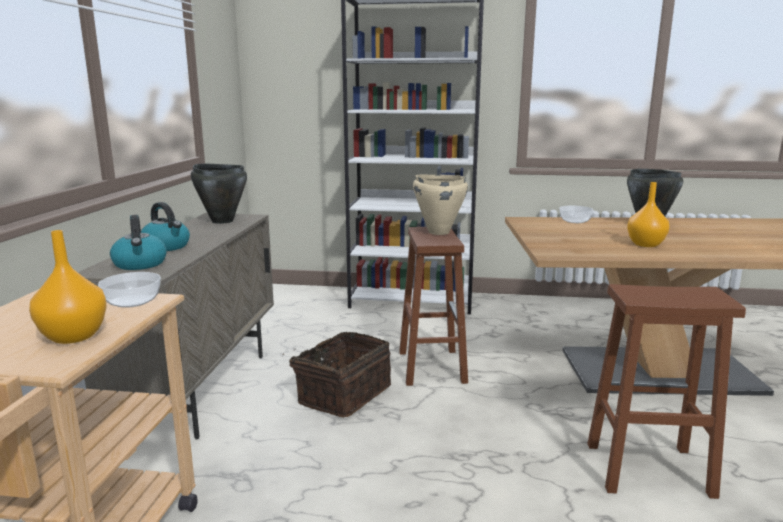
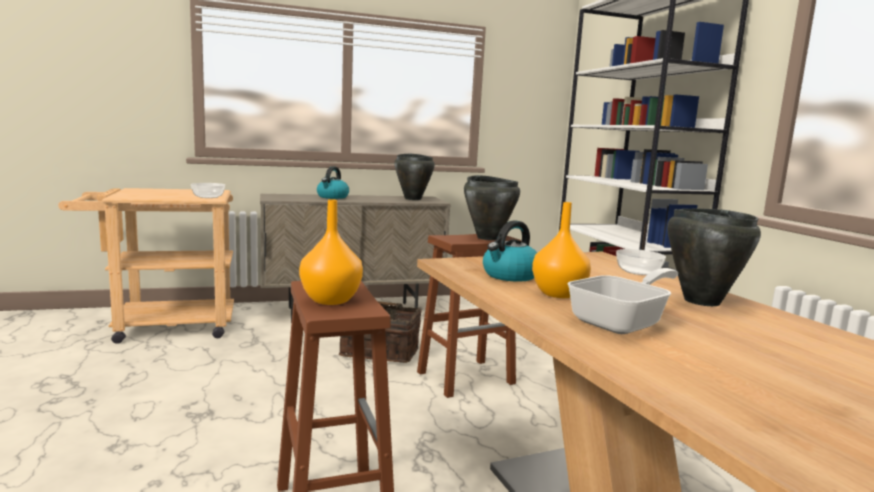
camera: 65 degrees right, 5 degrees down
(72, 336) = (154, 195): orange vase -> orange vase (330, 299)
(140, 264) = (290, 197): kettle -> kettle (510, 276)
(438, 232) = (488, 238): beige cooking pot -> black cooking pot
(705, 244) = (623, 322): none -> frying pan

